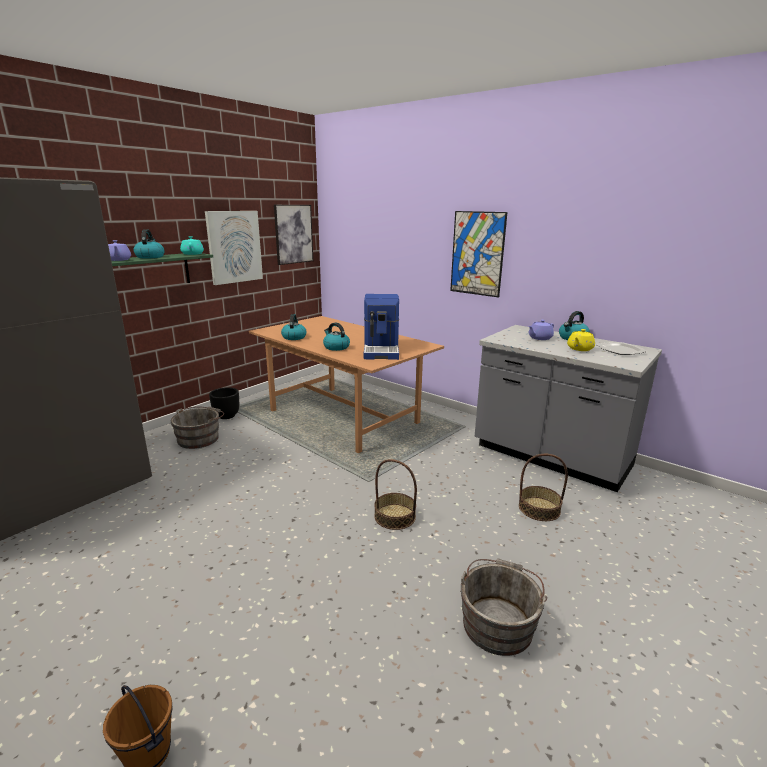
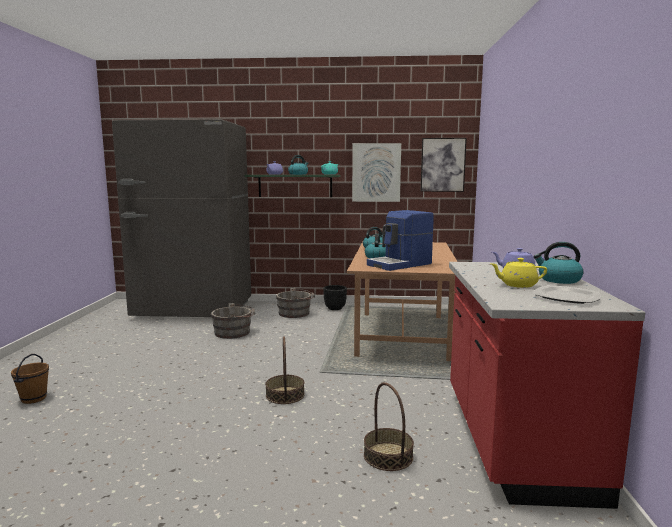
camera: 55 degrees right, 10 degrees down
(477, 253) = (536, 175): picture -> none
(498, 622) = (191, 471): grey bucket -> grey bucket (234, 332)
(551, 457) = (514, 441): grey counter -> red counter

